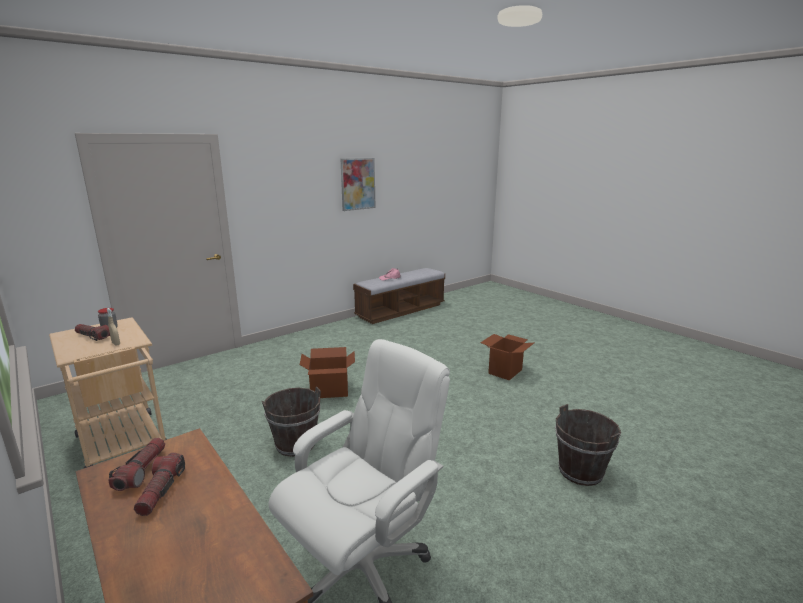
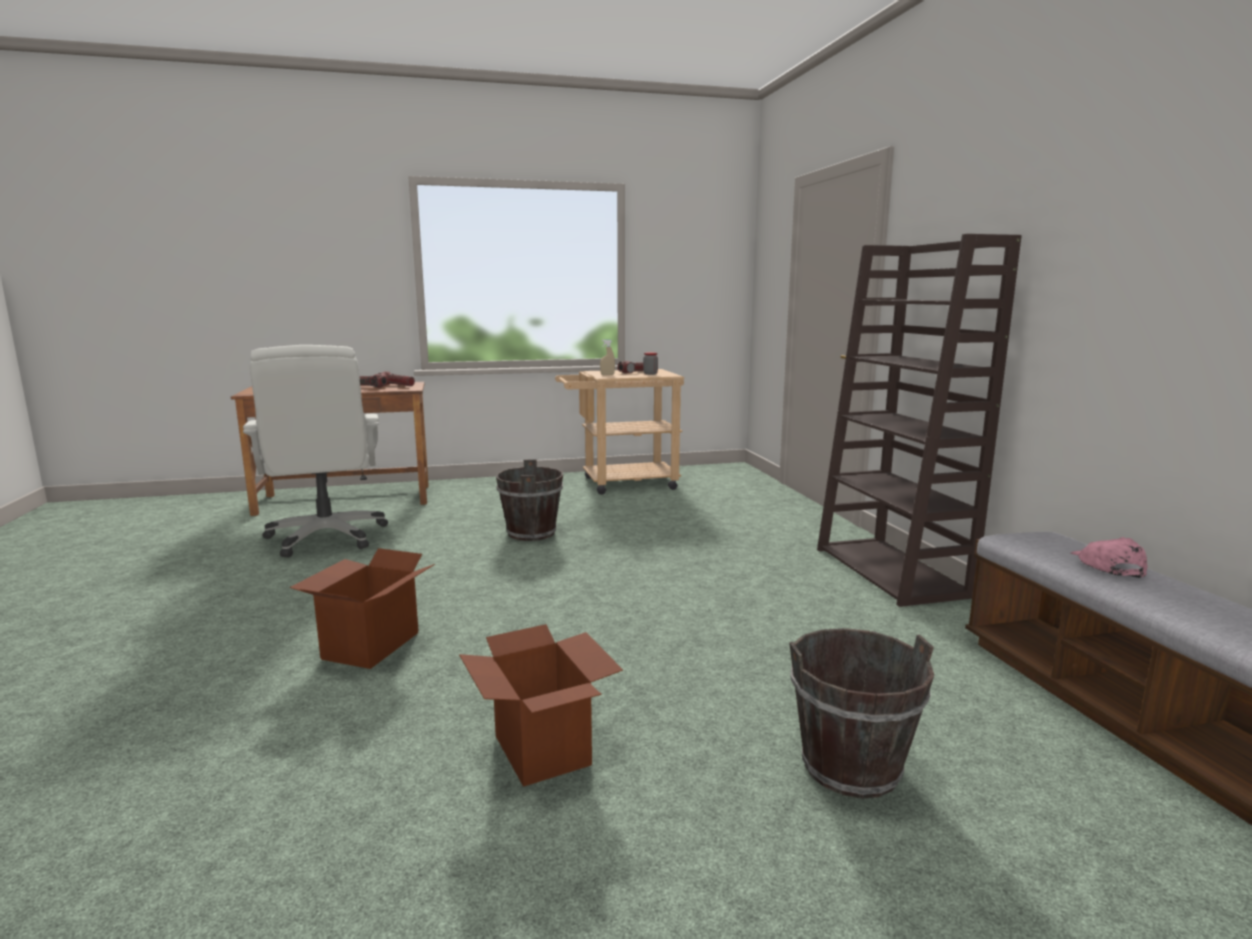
camera: 115 degrees right, 5 degrees down
(310, 336) = (892, 572): none -> brown bookcase
(329, 391) = (642, 561): cardboard box -> cardboard box (370, 645)
(358, 184) = (1134, 225): picture -> none
(581, 472) = (176, 679): brown bucket -> brown bucket (850, 768)

